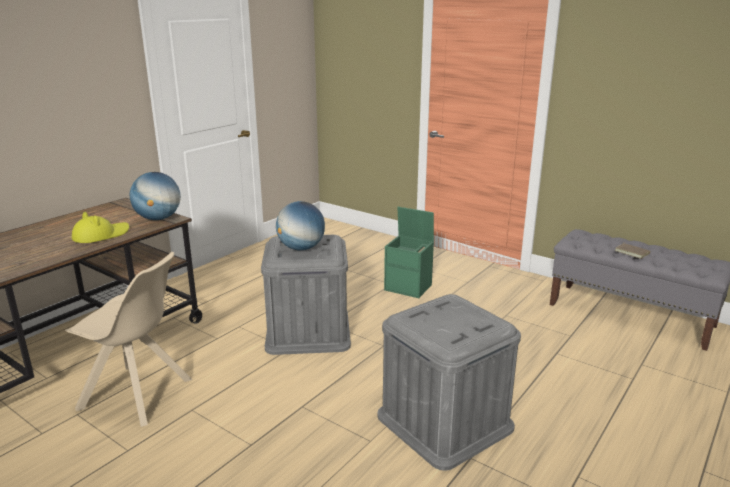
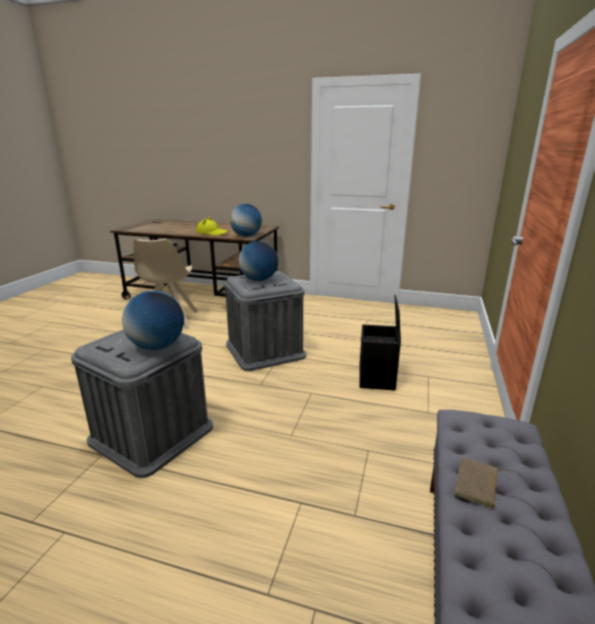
camera: 70 degrees right, 0 degrees up
(409, 287) = (377, 379): green storage box -> black storage box
(466, 310) = (157, 346): none -> globe

